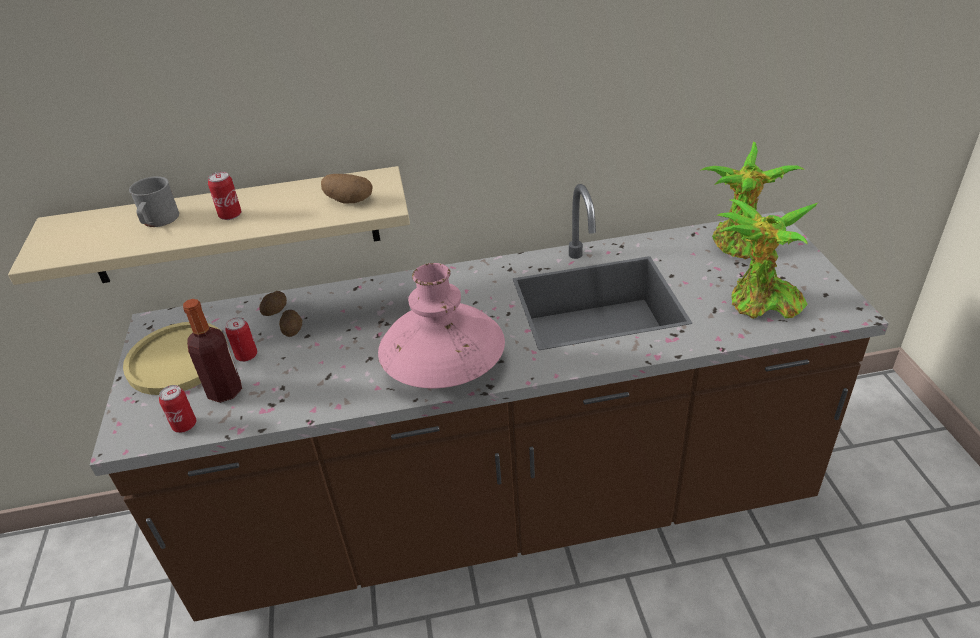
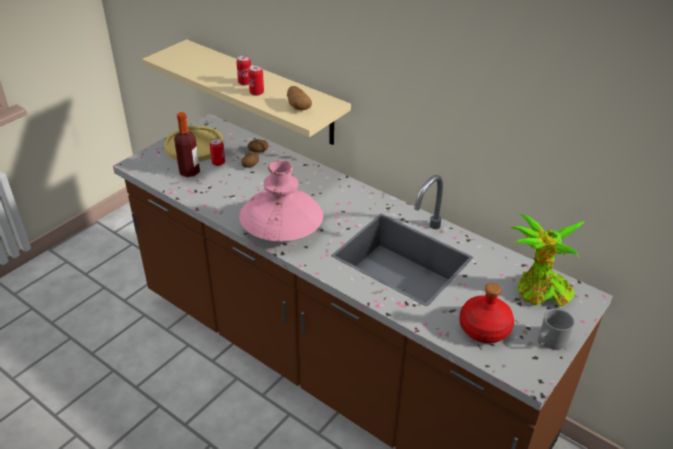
camera: 45 degrees right, 0 degrees up
(158, 221) = (218, 68): grey mug -> grey mug (549, 341)
(184, 425) = (158, 175): can -> can (256, 93)
(760, 304) = (484, 329): potted plant -> red bottle

